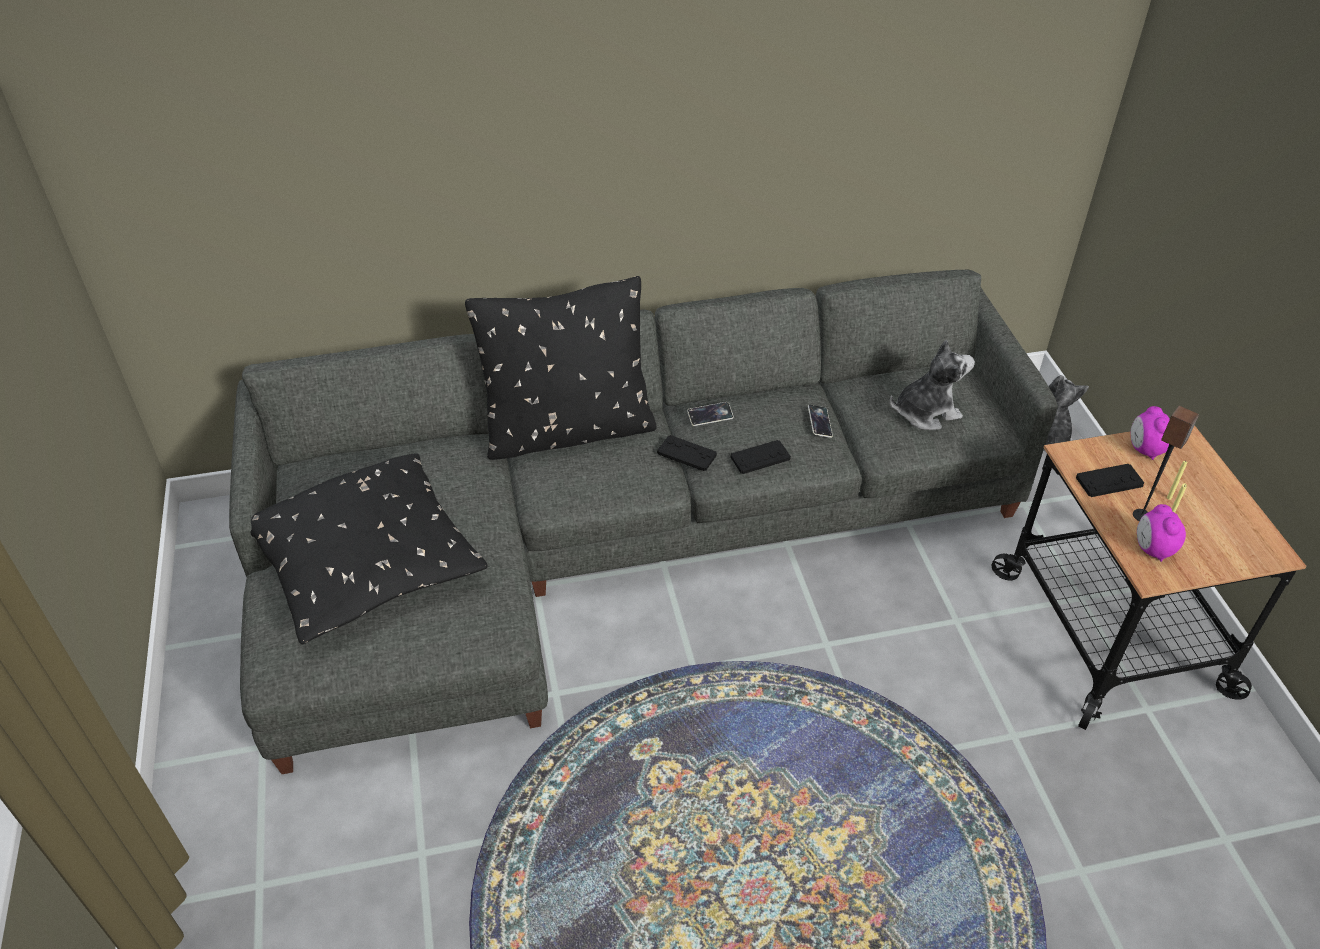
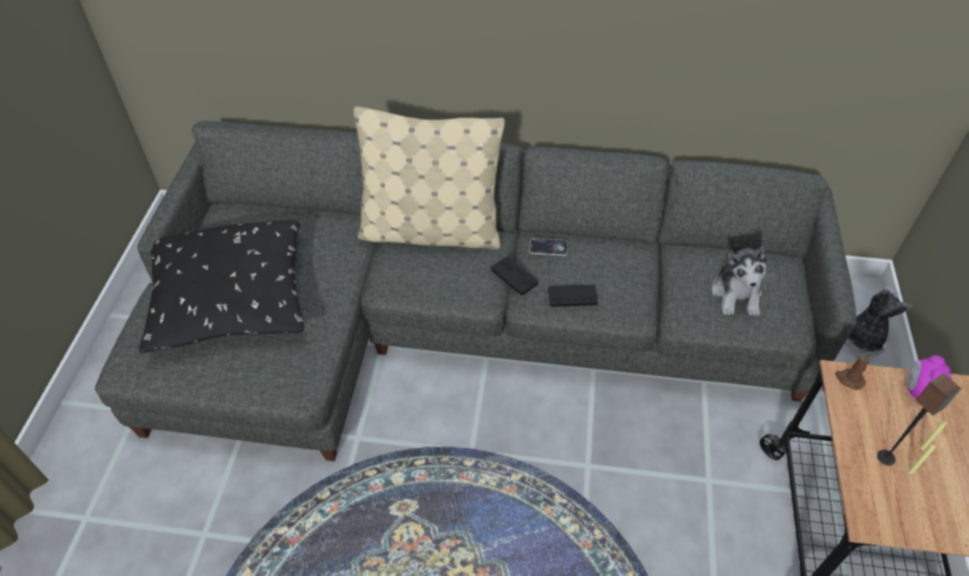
camera: 20 degrees right, 5 degrees up
(568, 431) = (431, 231): black pillow -> beige pillow
(819, 423) = (638, 279): phone -> none
(925, 412) = (736, 294): plush toy -> plush toy turned 90 degrees clockwise
(1078, 455) = (849, 379): none -> brown candle
(1109, 481) = (868, 414): black game controller -> none
(1152, 549) = (881, 495): alarm clock -> none

